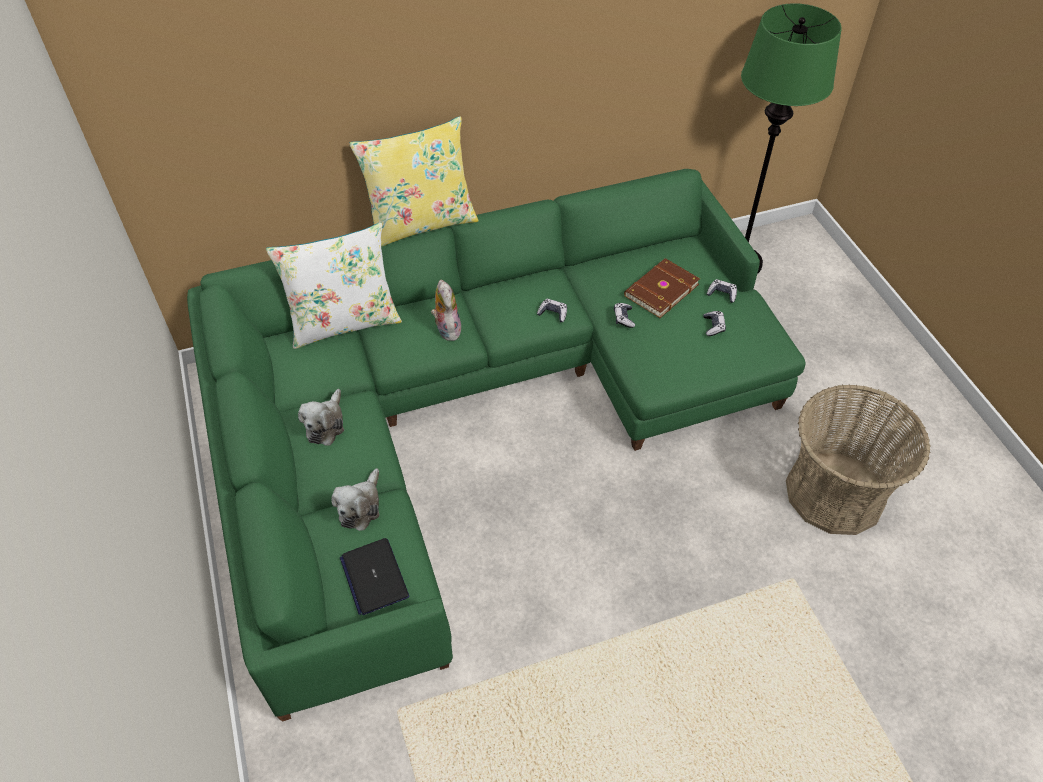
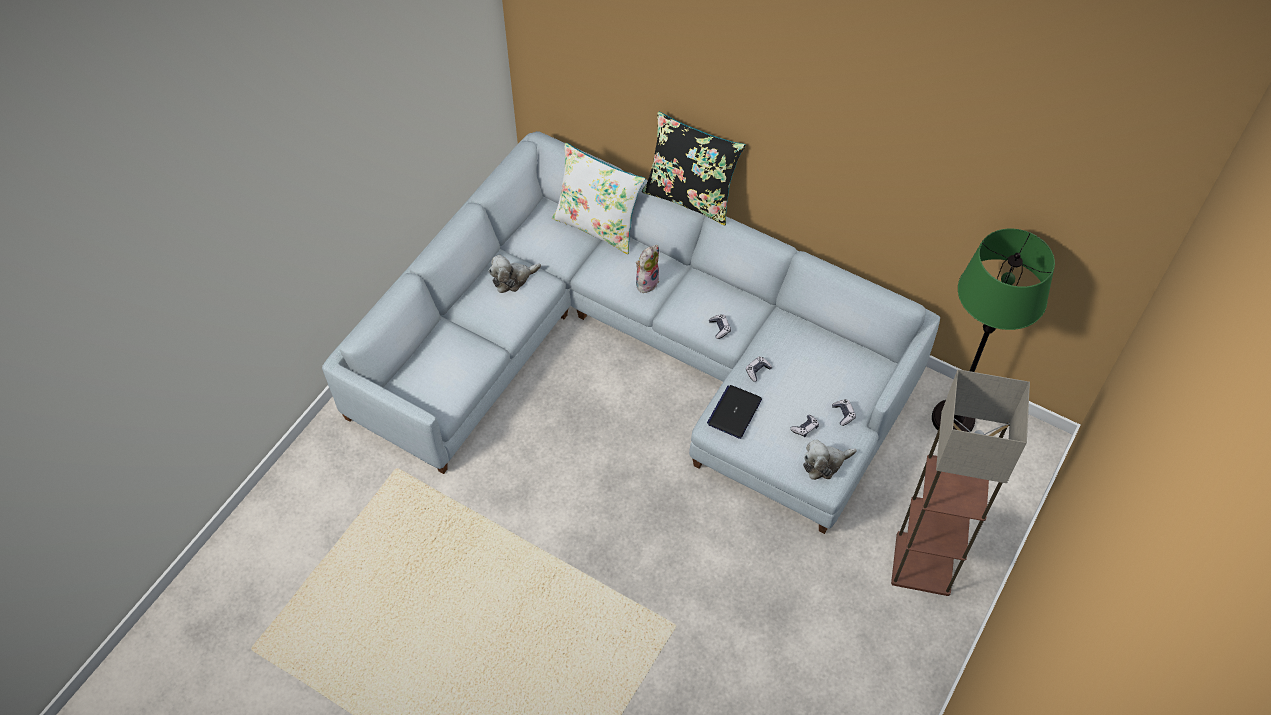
camera: 50 degrees right, 5 degrees up
(360, 507) = (473, 341): plush toy -> plush toy (825, 464)
(374, 577) = (434, 382): laptop -> laptop (734, 412)
(421, 223) = (690, 198): yellow pillow -> black pillow
(475, 410) = (637, 352): green sofa -> grey sofa
(660, 290) = (807, 374): brown book -> none
(835, 493) = (777, 612): basket -> none
(861, 367) = (924, 565): none -> floor lamp

